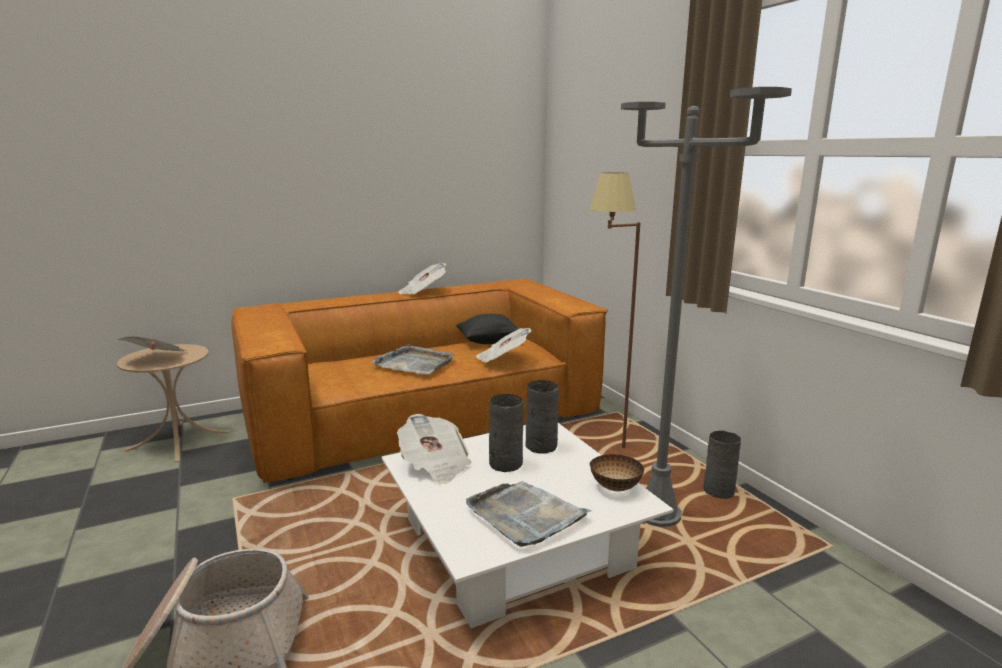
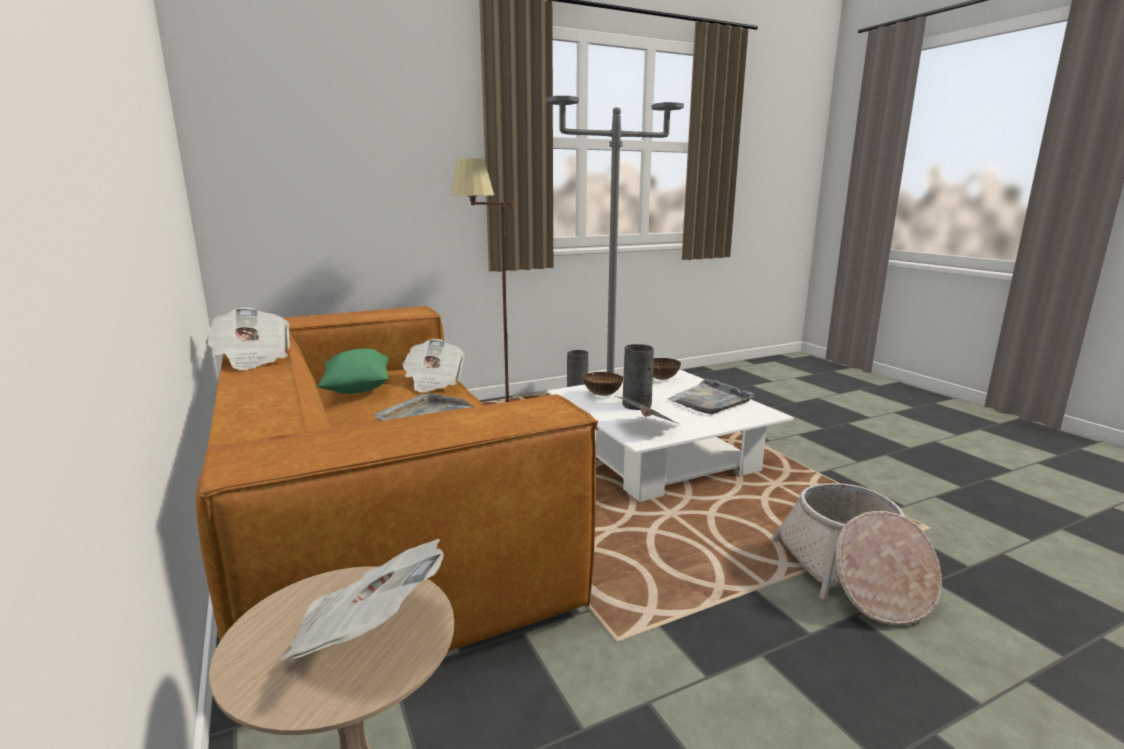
camera: 90 degrees left, 0 degrees up
(488, 342) = (357, 389): black pillow -> green pillow
(540, 446) = (603, 394): grey vase -> bowl

